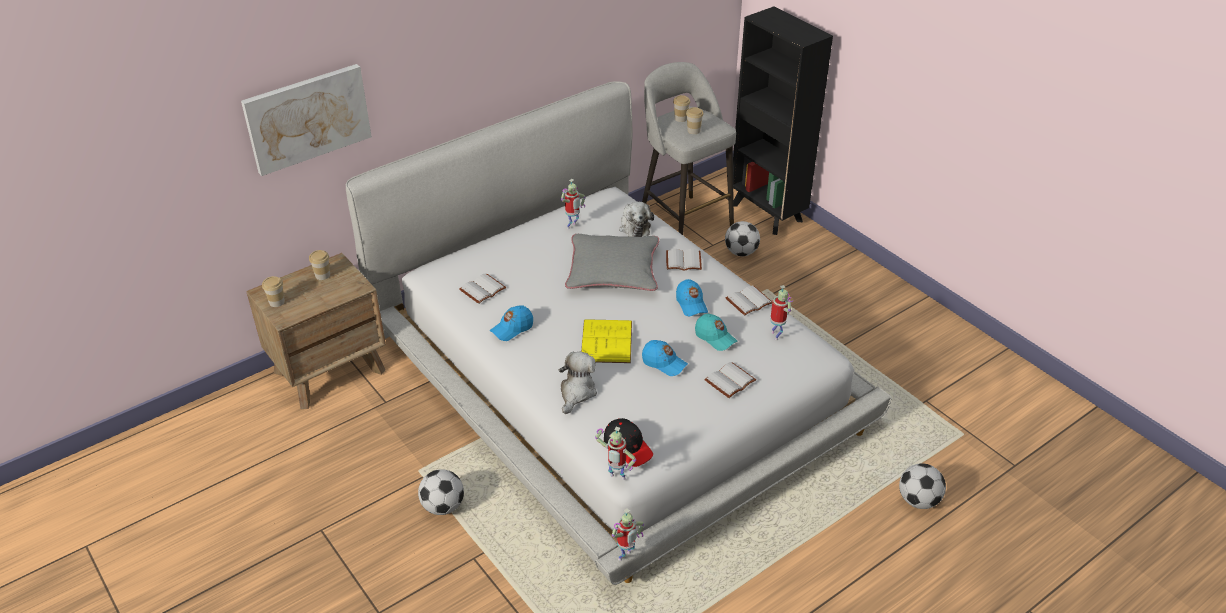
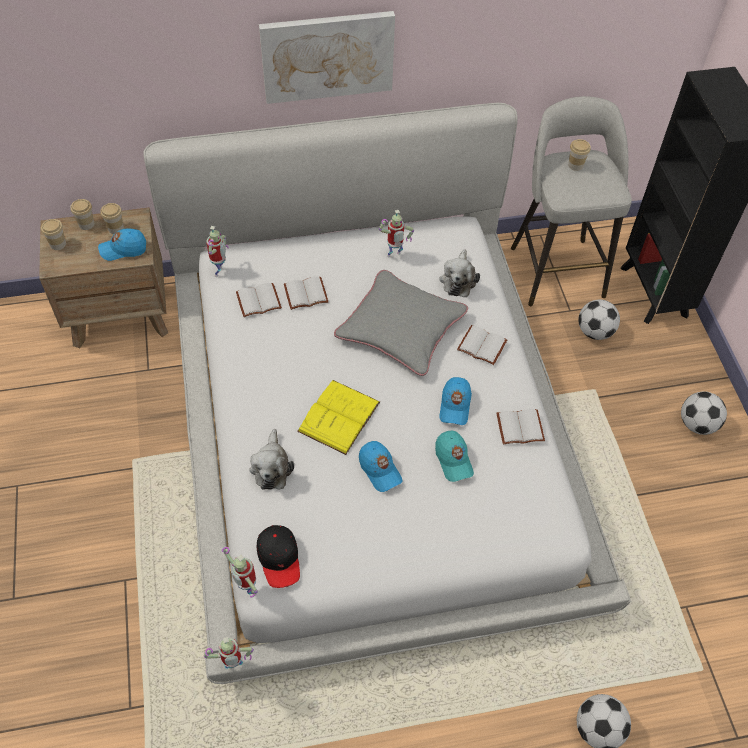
camera: 25 degrees right, 15 degrees up
(307, 118) = (109, 68): picture -> picture (327, 56)
(443, 506) = (131, 510): football -> football (697, 424)
(512, 328) = (257, 361): blue cap -> blue cap (123, 249)
(576, 392) = (271, 467): plush toy -> plush toy turned 135 degrees clockwise
(693, 130) = (579, 187): cup -> cup (86, 224)
(730, 382) = (434, 524): white book -> white book (305, 295)
(776, 335) = (522, 485): toy robot -> toy robot (220, 272)

